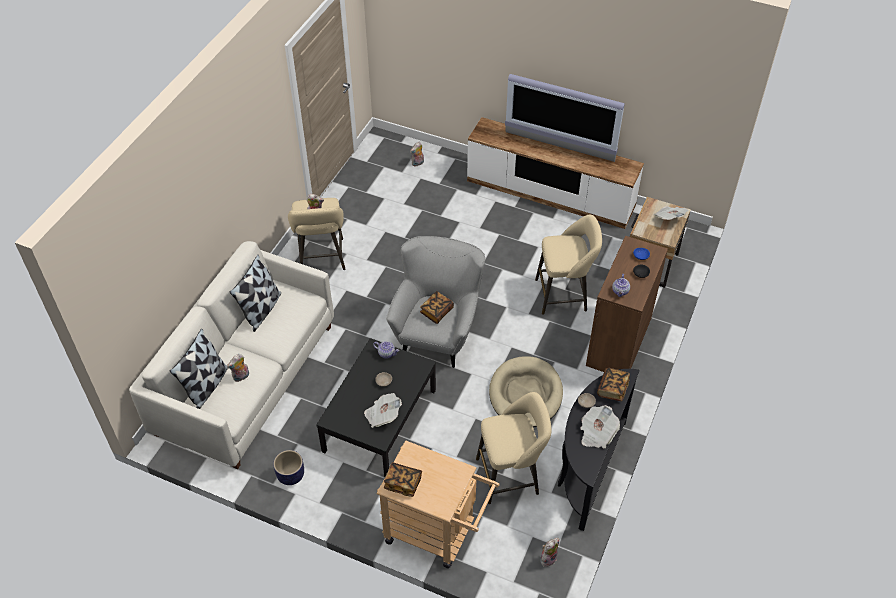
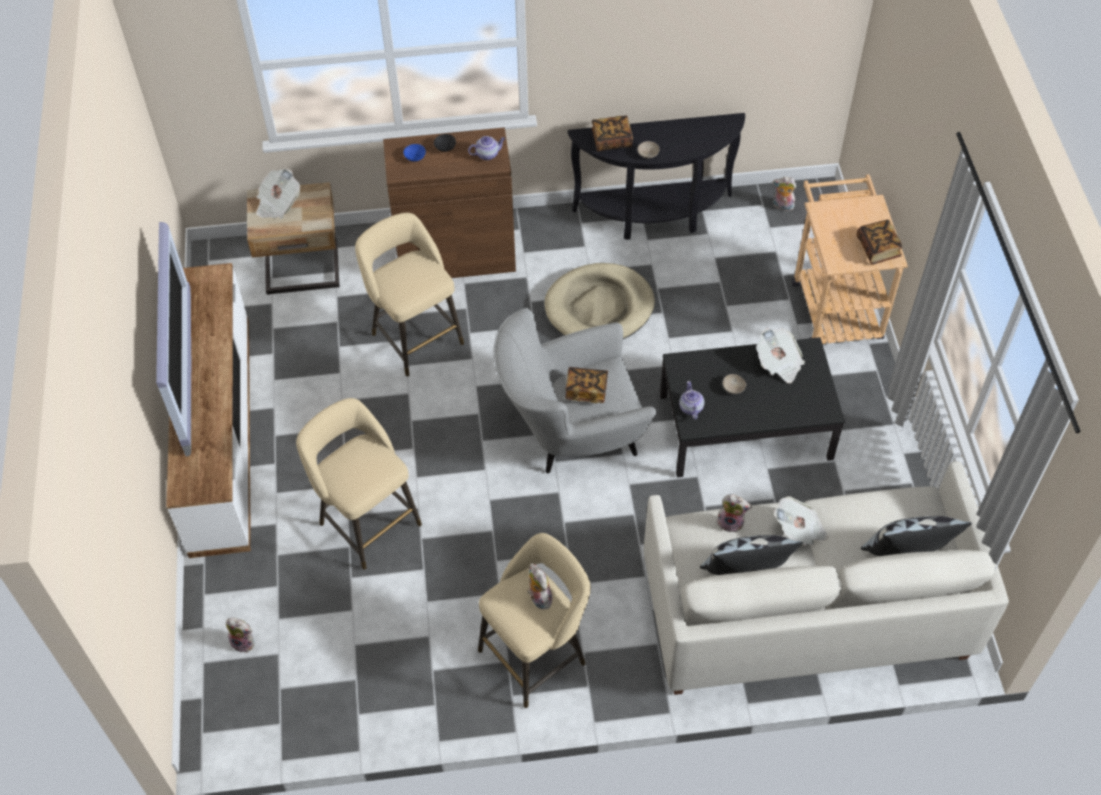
camera: 120 degrees left, 5 degrees up
(241, 377) = (862, 522): plush toy -> plush toy (731, 522)
(290, 475) = (887, 472): planter -> none
(511, 475) = (715, 273): beige stool -> beige stool (366, 521)
(597, 433) = (679, 132): newspaper -> newspaper (799, 530)

